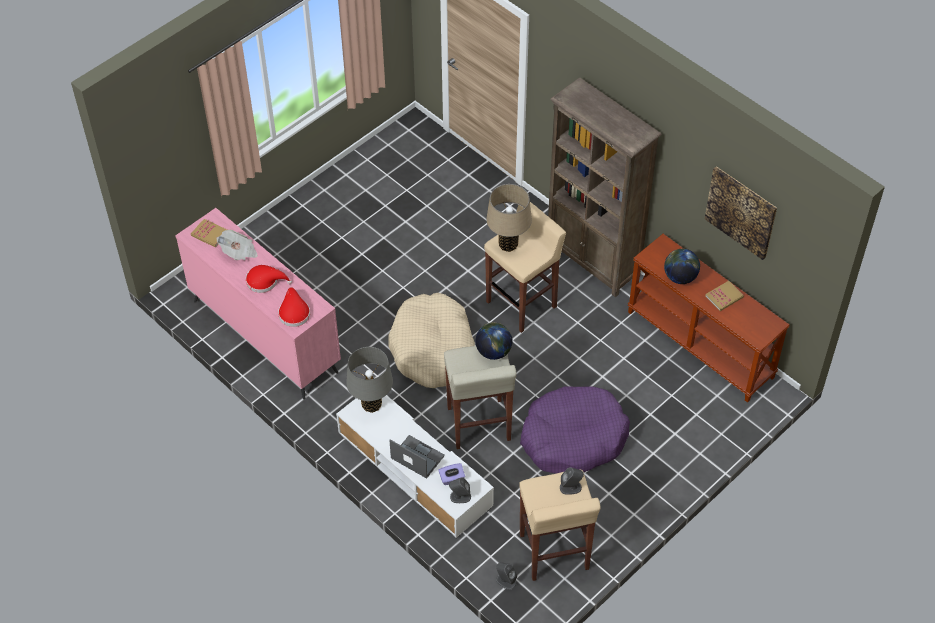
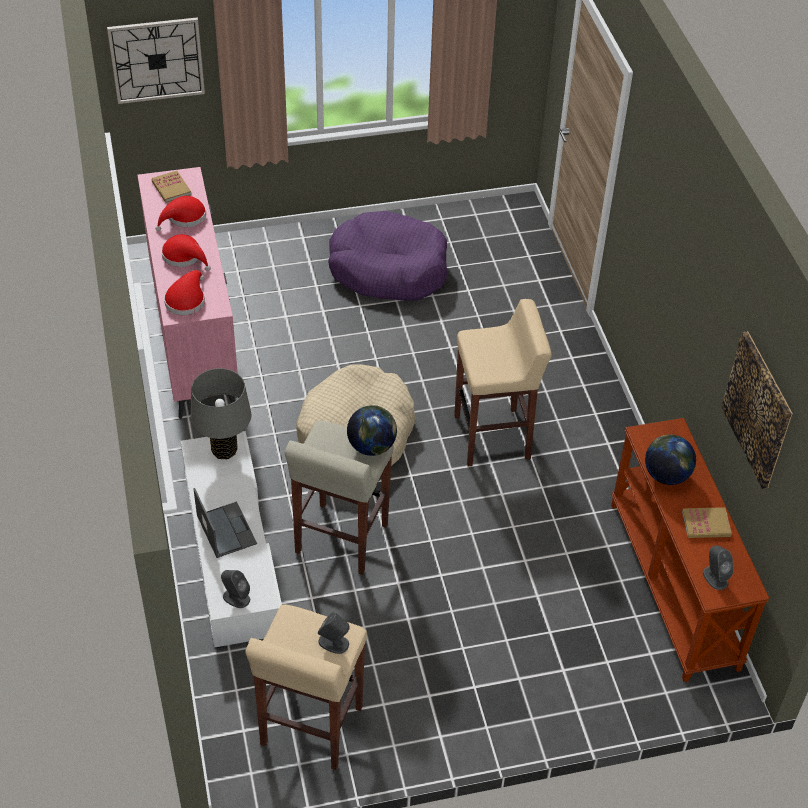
camera: 30 degrees right, 5 degrees down
(161, 144) = (156, 60): none -> wall clock
(239, 252) = (184, 218): newspaper -> red hat
(452, 478) = (243, 573): purple tissue box -> none
(505, 581) = (230, 727): grey speaker -> grey speaker (715, 577)
(508, 245) = (483, 344): beige table lamp -> none
(573, 438) = (436, 610): purple dog bed -> purple dog bed (388, 269)
(593, 261) = (611, 431): brown bookcase -> none

